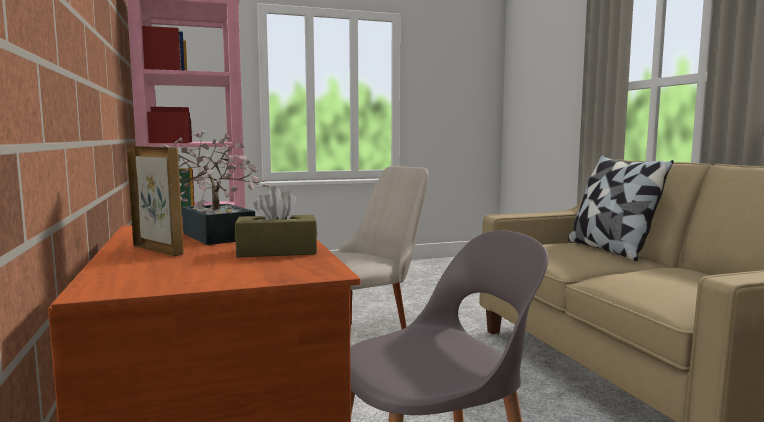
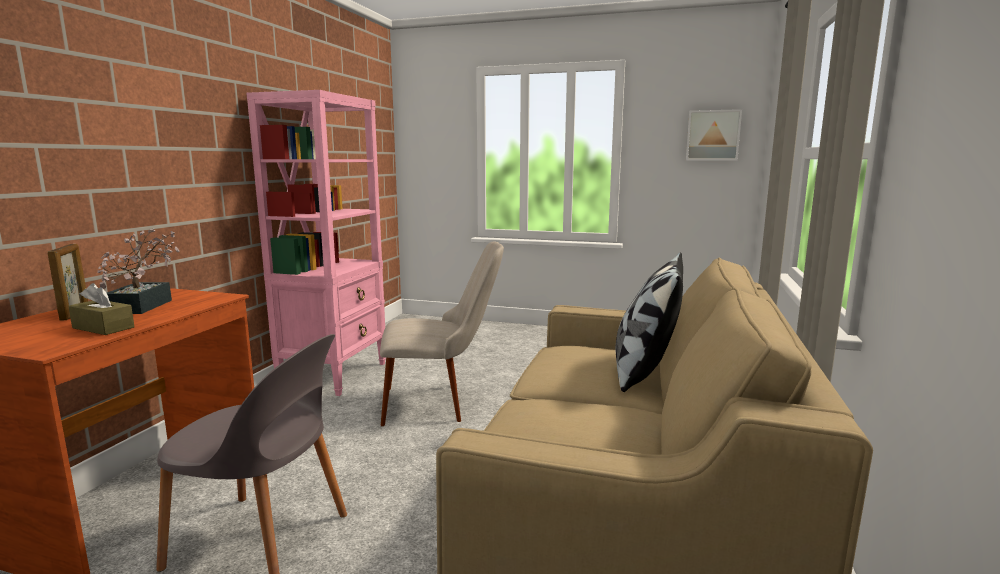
camera: 35 degrees right, 5 degrees up
(469, 83) = (713, 135): none -> picture

